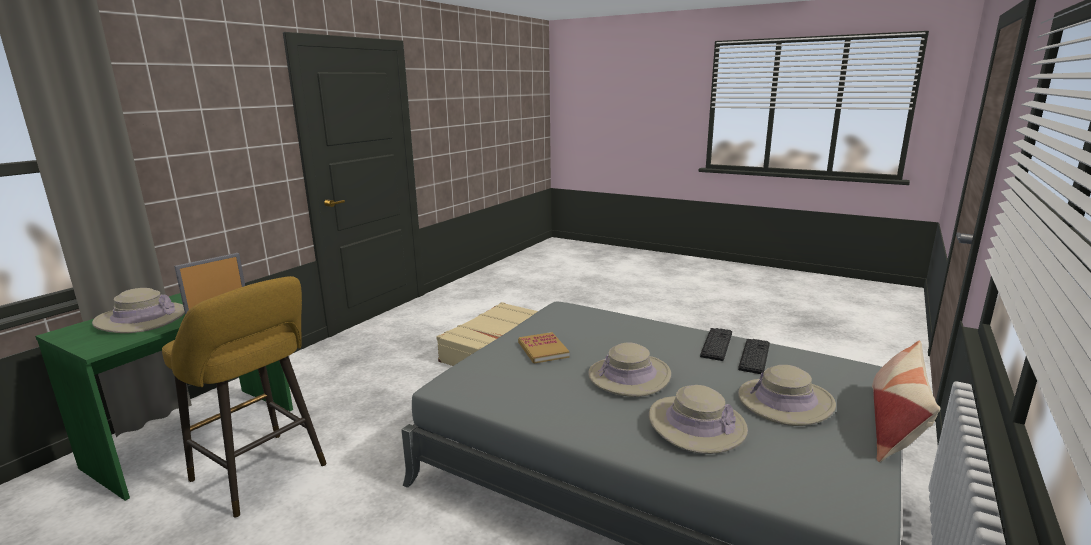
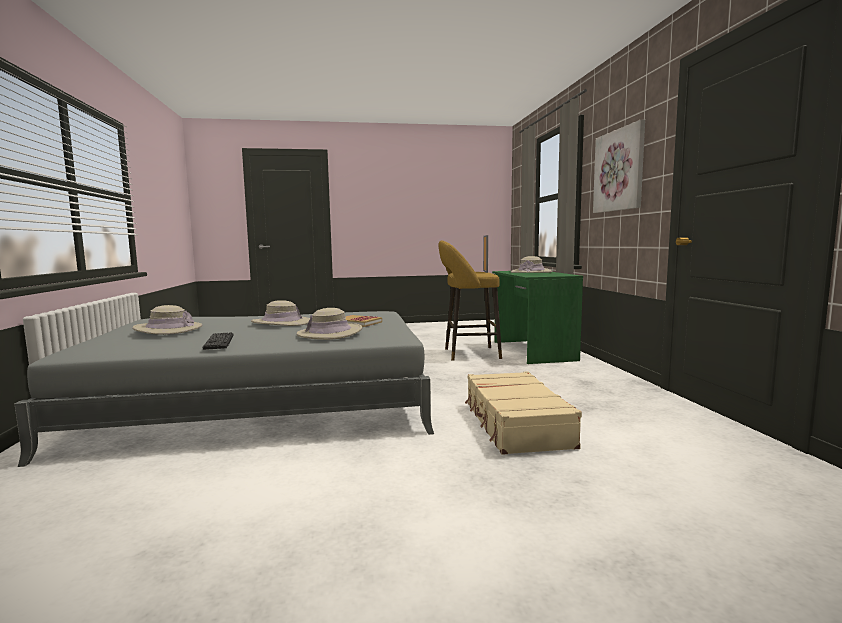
camera: 140 degrees right, 10 degrees down
(205, 133) = (619, 170): none -> picture
(696, 424) = (228, 318): beige hat -> beige hat (330, 333)
(754, 356) = (182, 343): keyboard -> none
(895, 424) = (91, 337): pillow -> none

